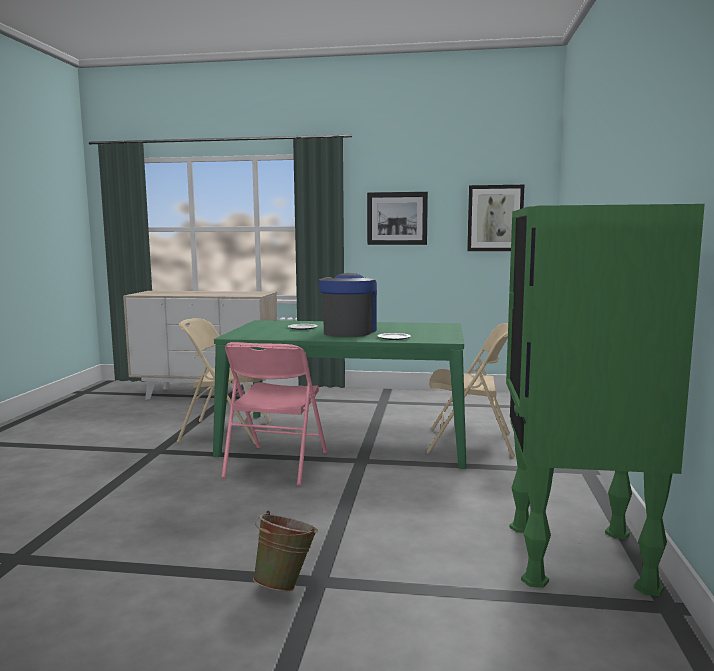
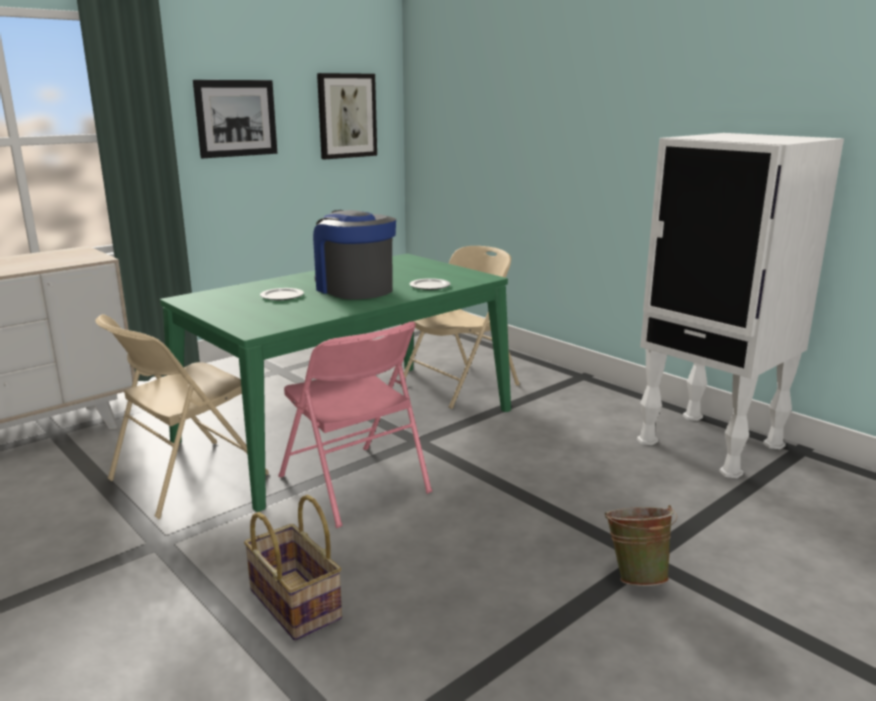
camera: 50 degrees left, 10 degrees up
(133, 496) = (293, 604): none -> basket
(576, 556) = (710, 443): green cabinet -> white cabinet

